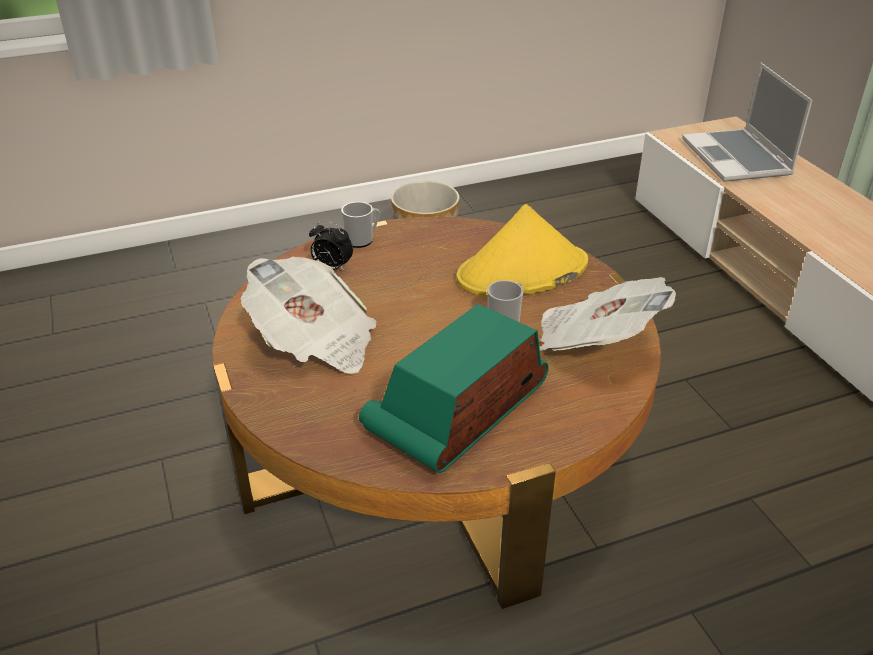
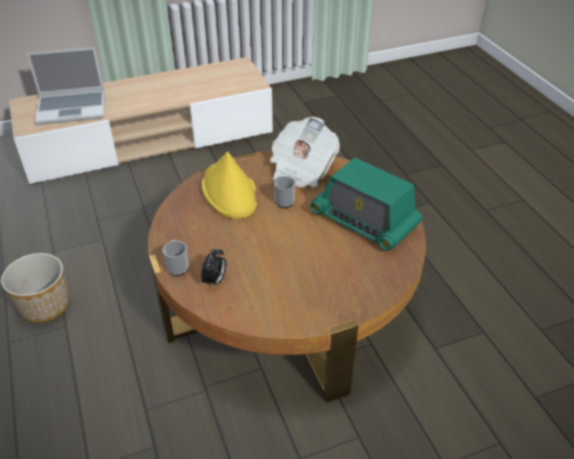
camera: 90 degrees left, 5 degrees up
(315, 342) = (304, 282): newspaper -> none

